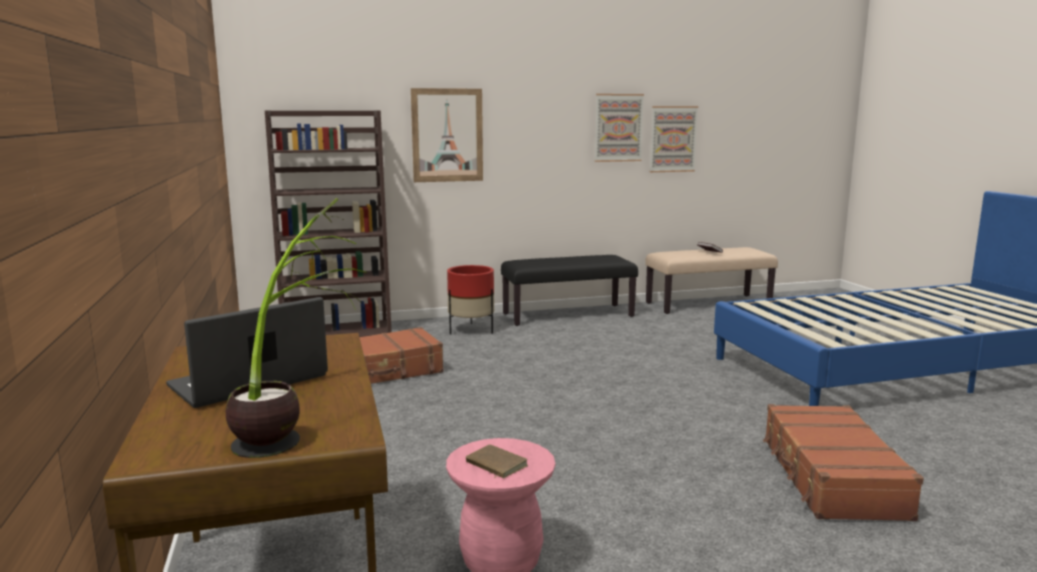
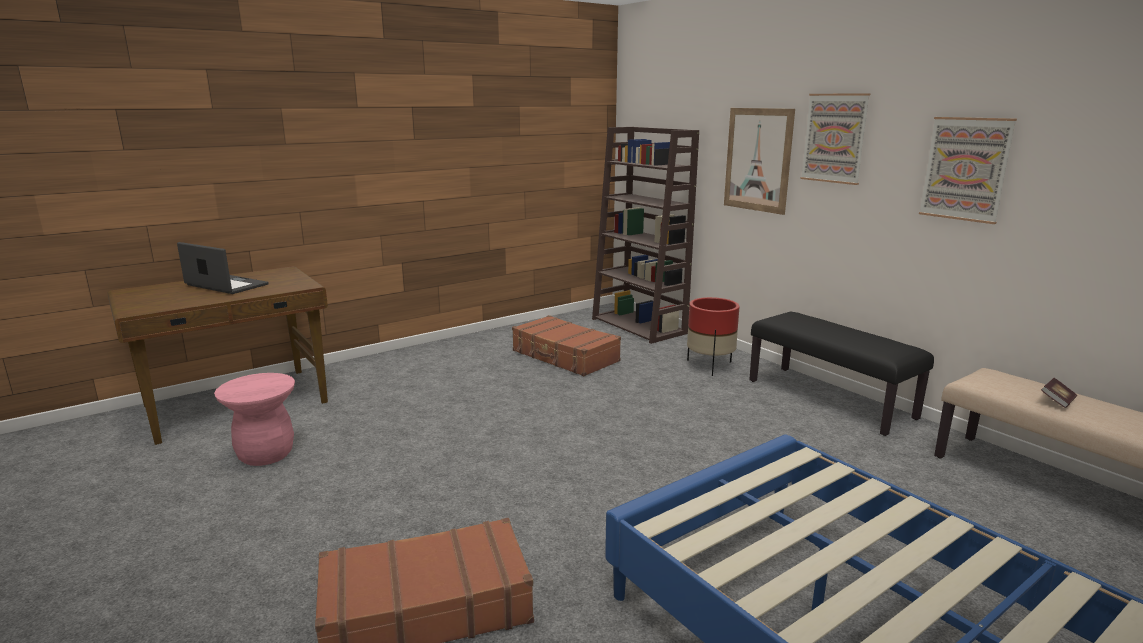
camera: 70 degrees right, 5 degrees up
(296, 427) = (150, 302): potted plant -> none
(495, 465) = (247, 385): brown book -> none
(673, 139) = (1066, 197): picture -> picture (834, 138)

